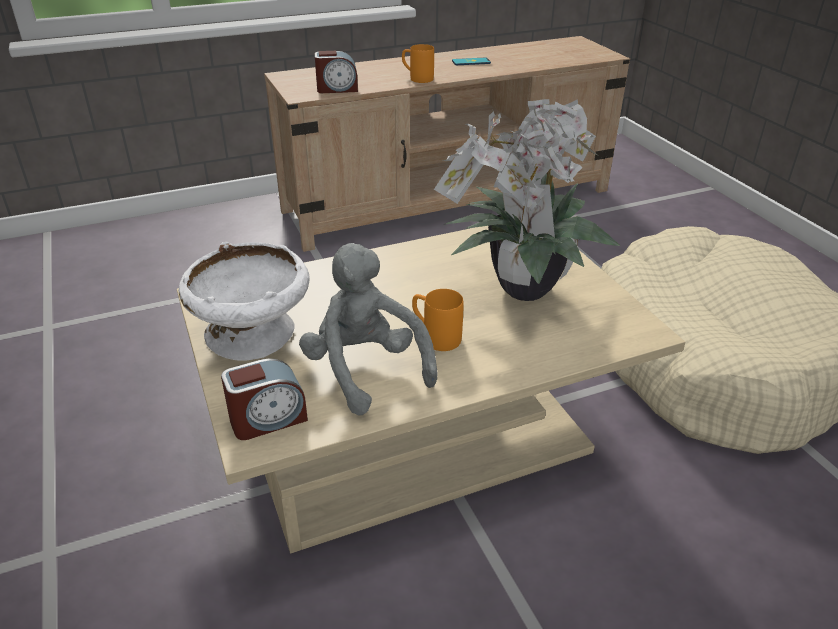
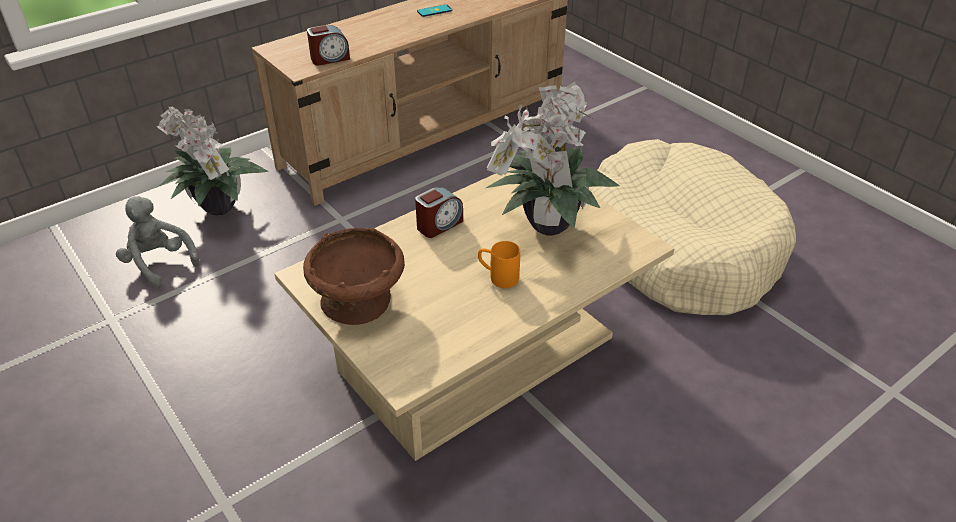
camera: 15 degrees left, 5 degrees up
(207, 242) = (219, 210): none -> potted plant
(253, 334) = (359, 300): white bowl -> brown bowl
(268, 419) = (405, 365): alarm clock -> alarm clock (439, 225)
(365, 369) = (458, 313): grey plush toy -> grey plush toy (159, 263)
(417, 78) = (395, 36): orange mug -> none

